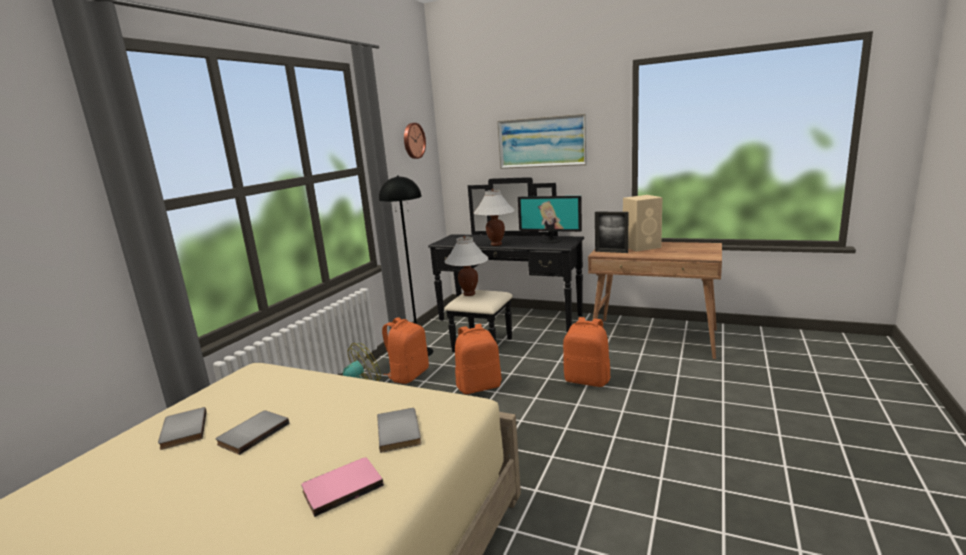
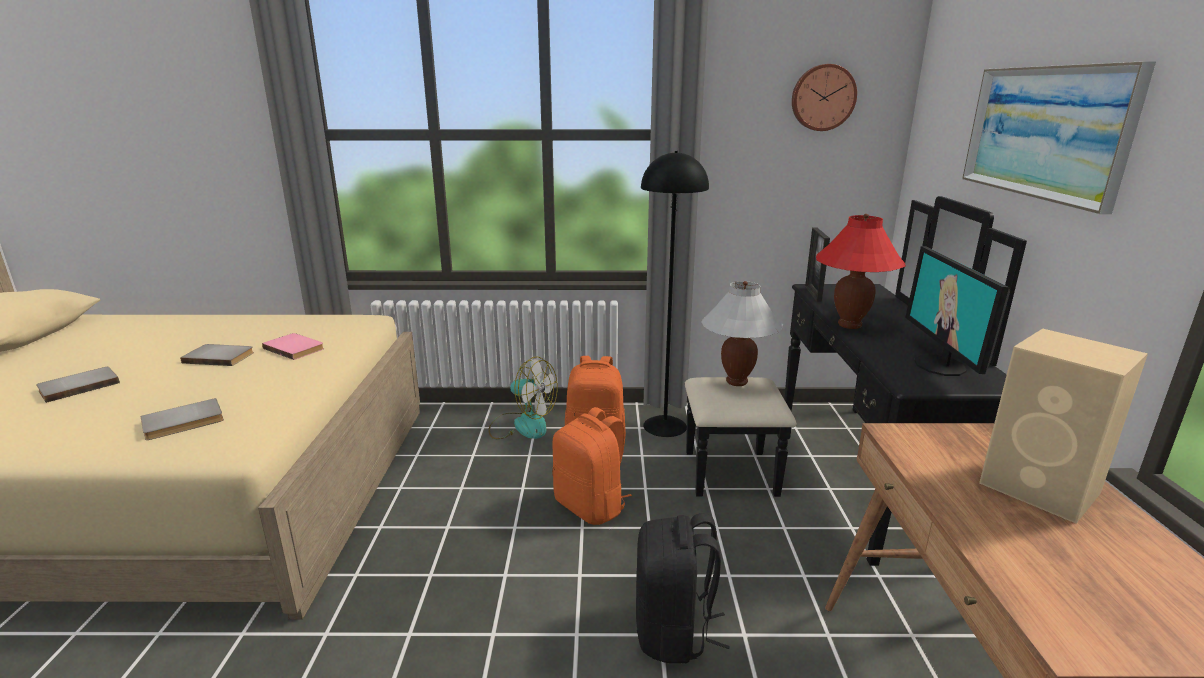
camera: 65 degrees right, 5 degrees up
(182, 430) = (240, 331): grey book -> grey book (79, 386)
(341, 487) = (88, 420): pink book -> pink book (296, 348)
(496, 244) = (849, 325): white table lamp -> red table lamp
(587, 380) = (674, 632): orange backpack -> black backpack
(611, 252) = (932, 447): picture frame -> picture frame (813, 294)

